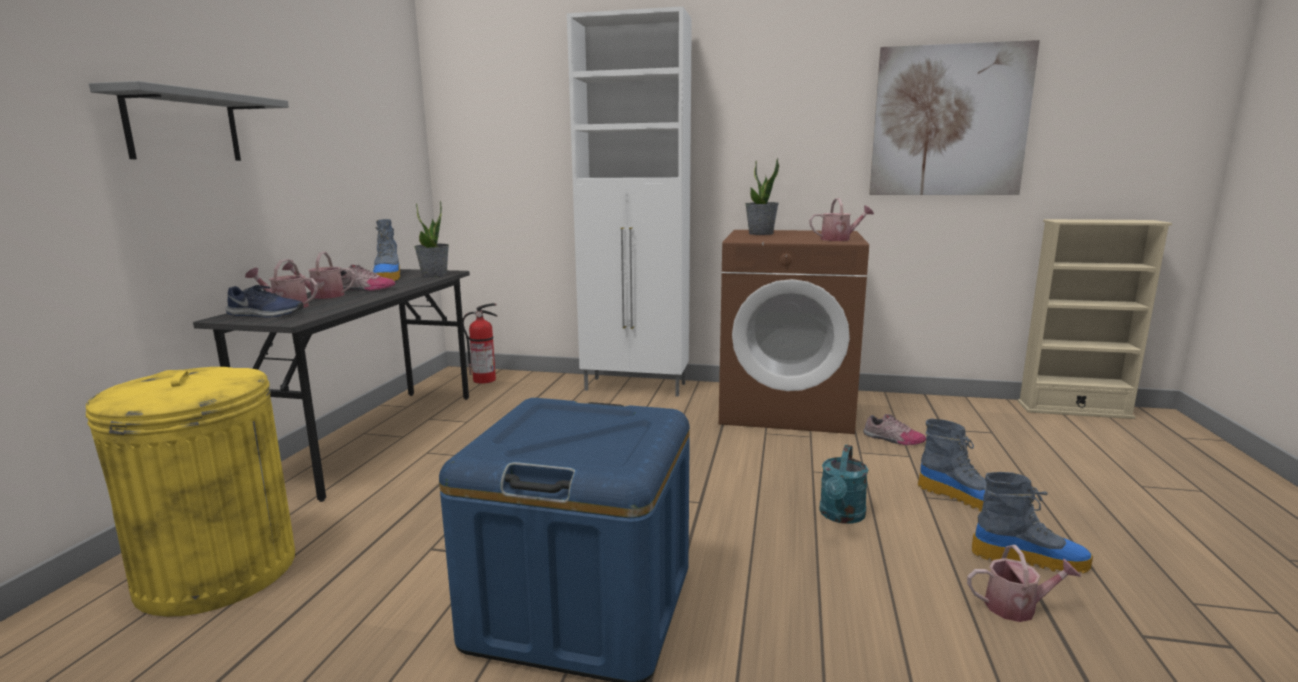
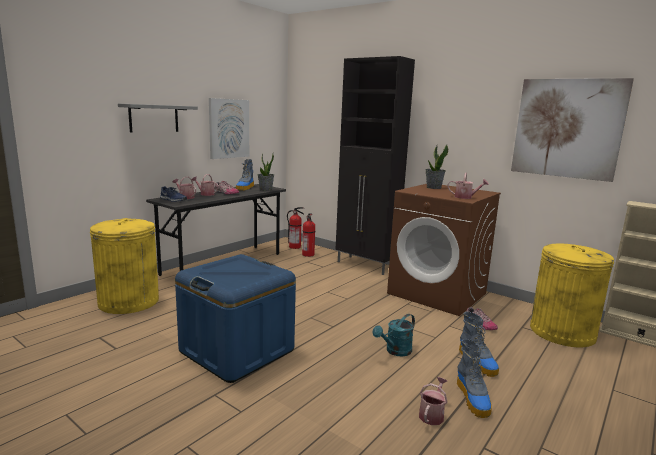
camera: 25 degrees right, 0 degrees up
(337, 157) = (229, 128): none -> picture
(522, 388) = (308, 254): none -> fire extinguisher
(636, 387) = (366, 265): white cabinet -> black cabinet
(994, 424) = (562, 332): none -> yellow trash can
(1017, 607) = (432, 414): watering can -> watering can turned 90 degrees counterclockwise
(1029, 559) = (473, 399): boot -> boot turned 45 degrees clockwise

